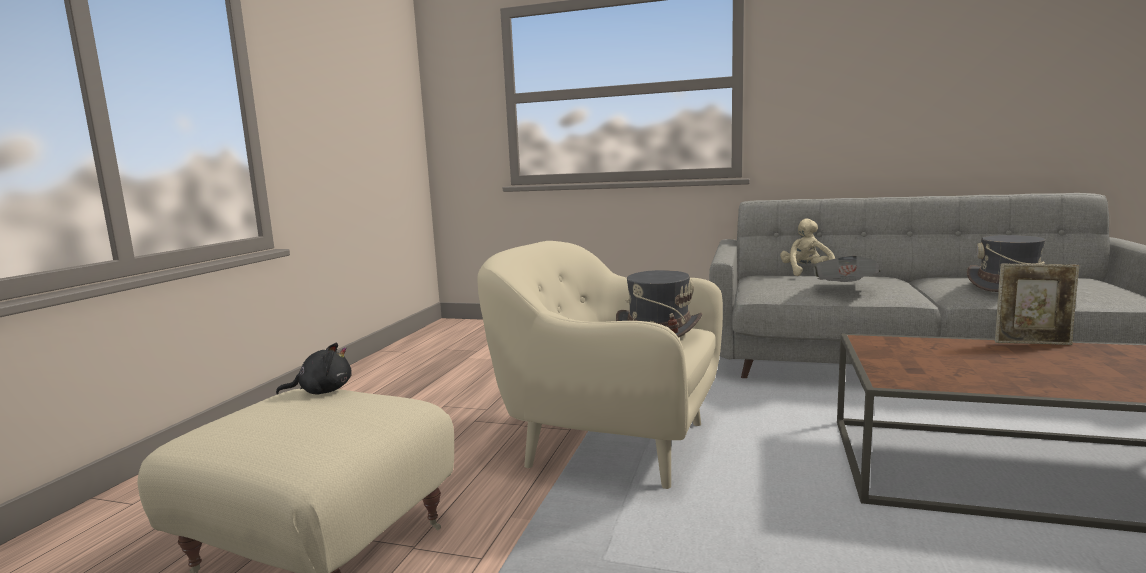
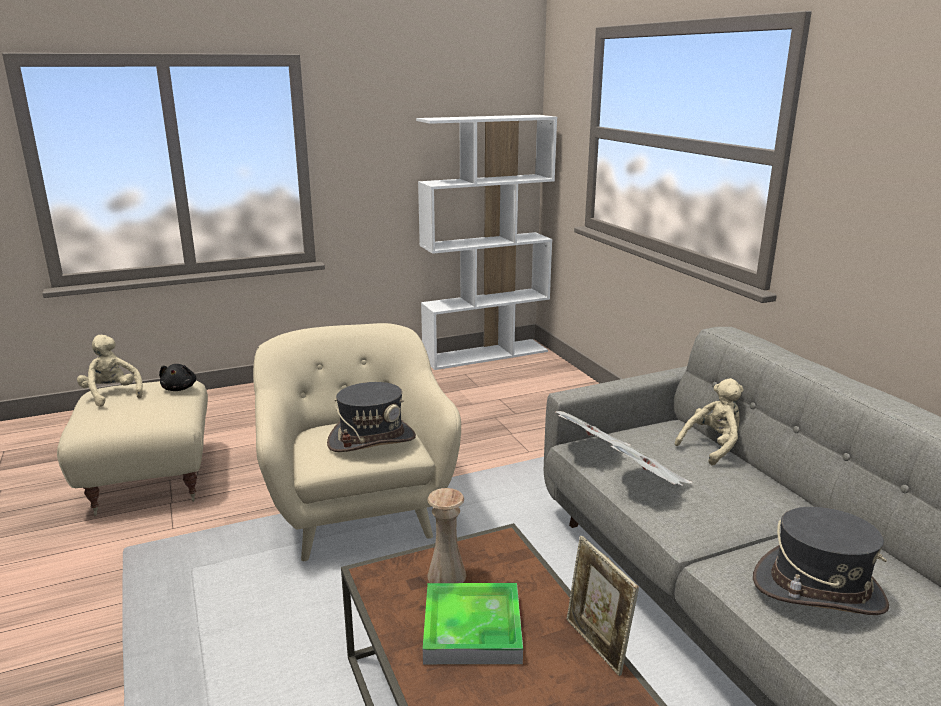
camera: 50 degrees right, 10 degrees up
(243, 426) = (112, 395): none -> beige plush toy
(322, 391) = (179, 388): black plush toy -> black plush toy turned 45 degrees clockwise
(427, 335) = (486, 354): none -> white bookcase
(771, 290) = (592, 448): none -> newspaper
(910, 360) = (446, 575): none -> beige vase
(997, 366) = (472, 628): none -> tray

